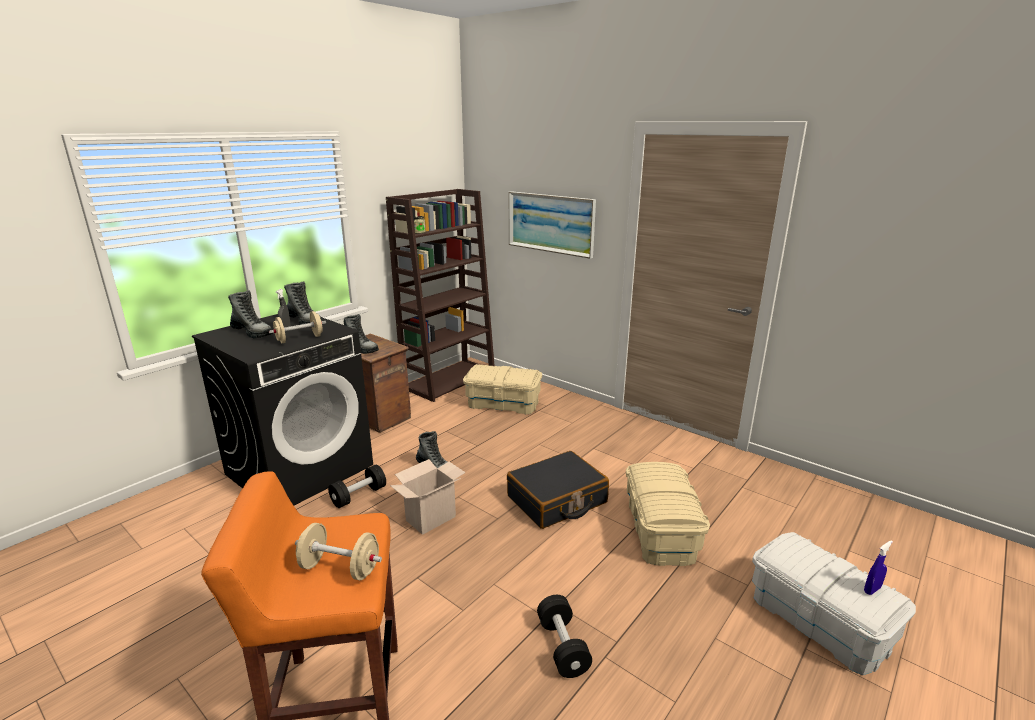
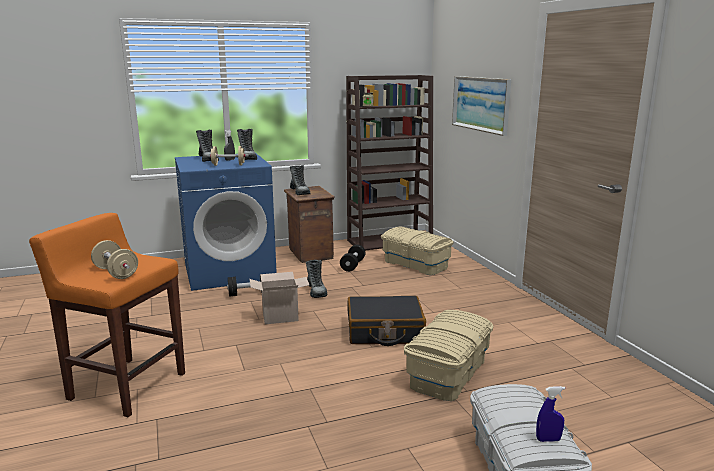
camera: 30 degrees right, 5 degrees down
(300, 469) = (230, 271): black washing machine -> blue washing machine
(562, 647) = (285, 410): black dumbbell -> black dumbbell (352, 265)

